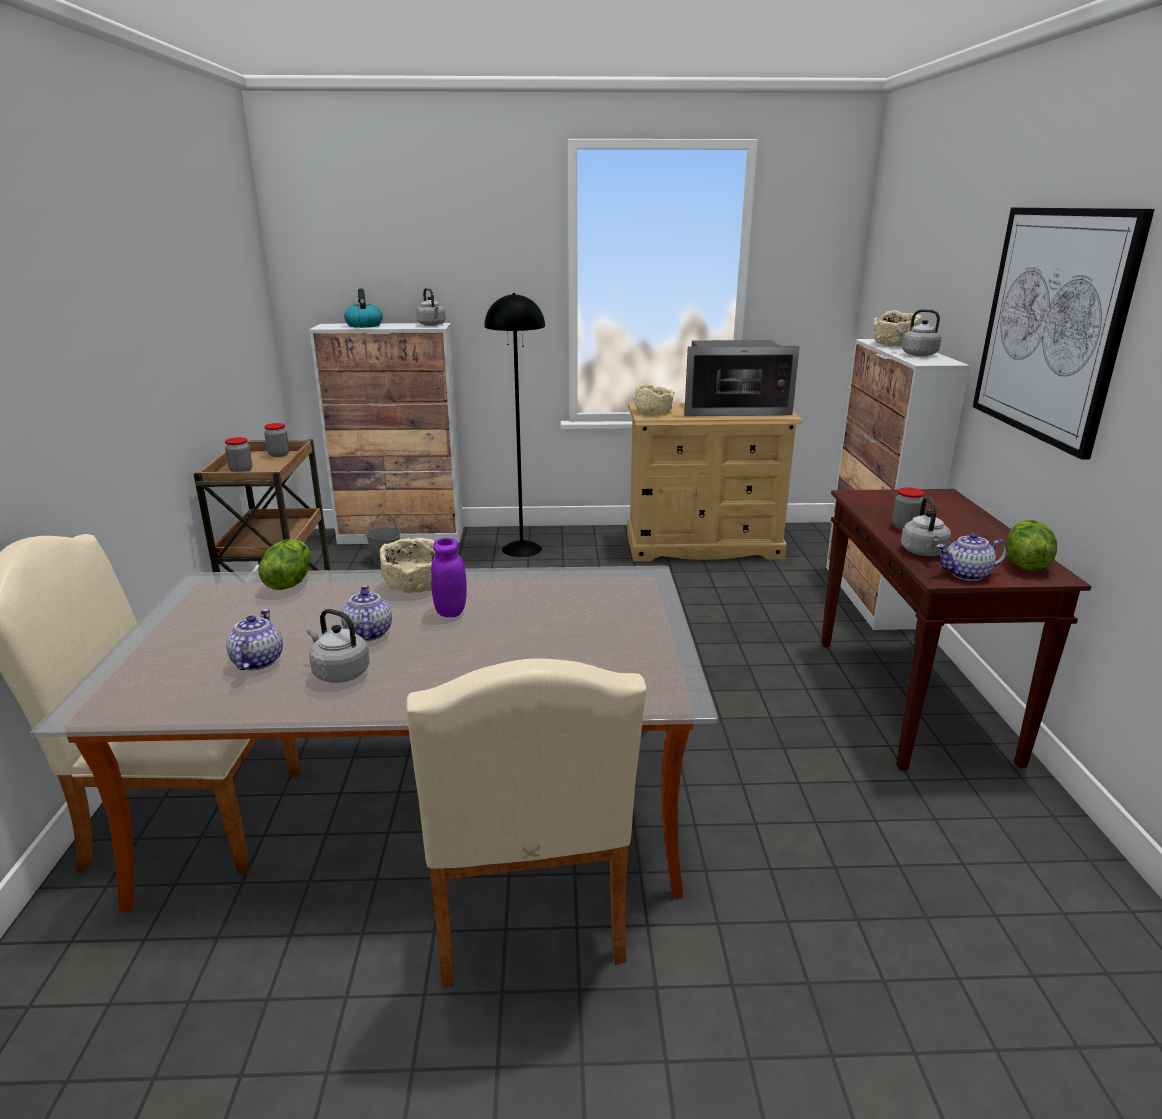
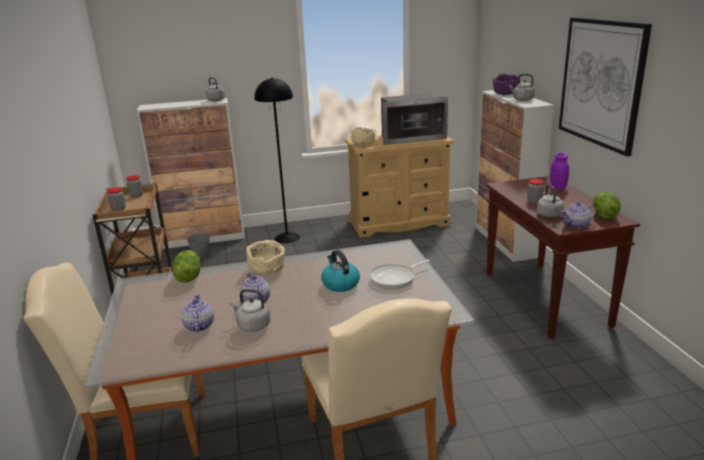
camera: 10 degrees left, 0 degrees up
(364, 325) = (171, 104): kettle -> kettle (340, 284)
(450, 611) = (298, 281): purple jar -> purple jar (557, 187)
(611, 627) = (395, 278): none -> frying pan
(894, 344) = (505, 93): beige bowl -> purple bowl

